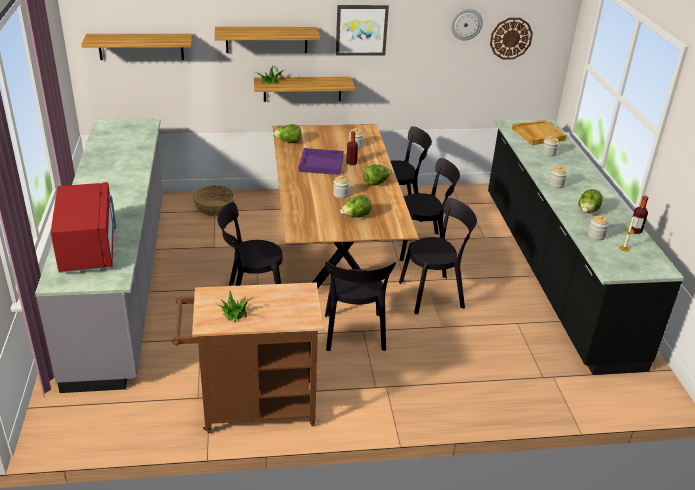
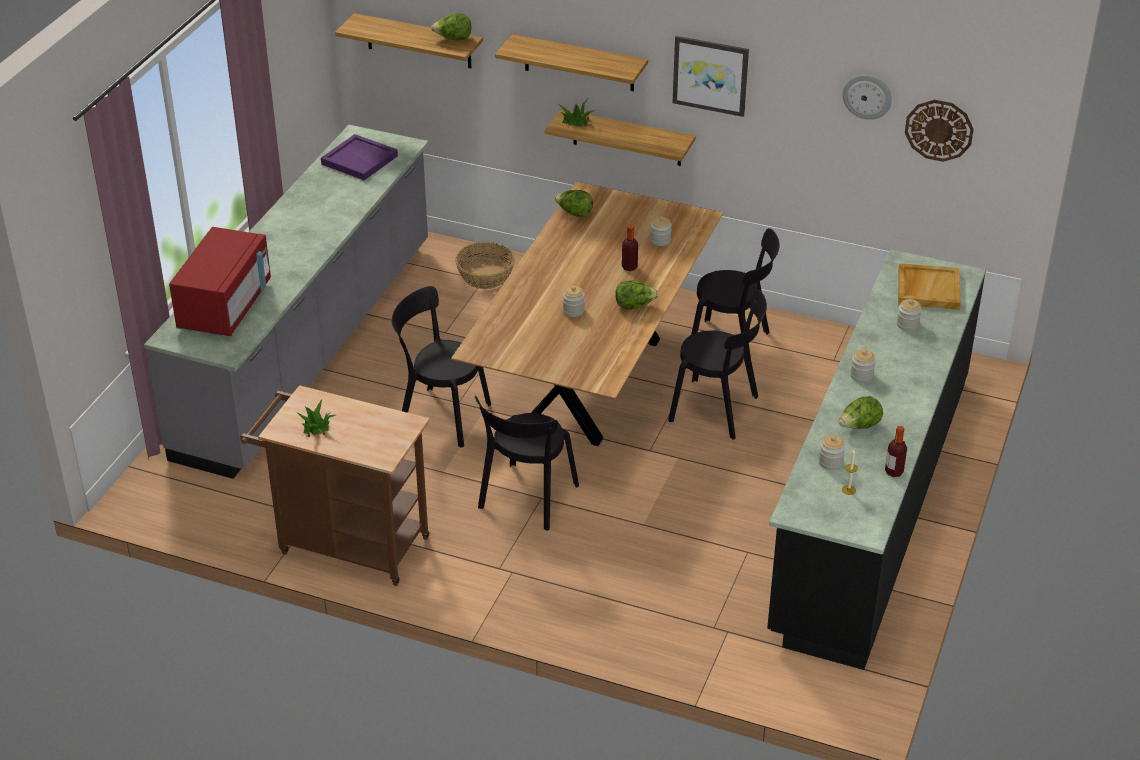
camera: 30 degrees right, 5 degrees up
(321, 163) = (590, 258): purple tray -> purple tray (360, 160)
(355, 217) = (563, 347): lettuce -> lettuce (453, 39)
(434, 294) = (673, 480): black chair -> none

